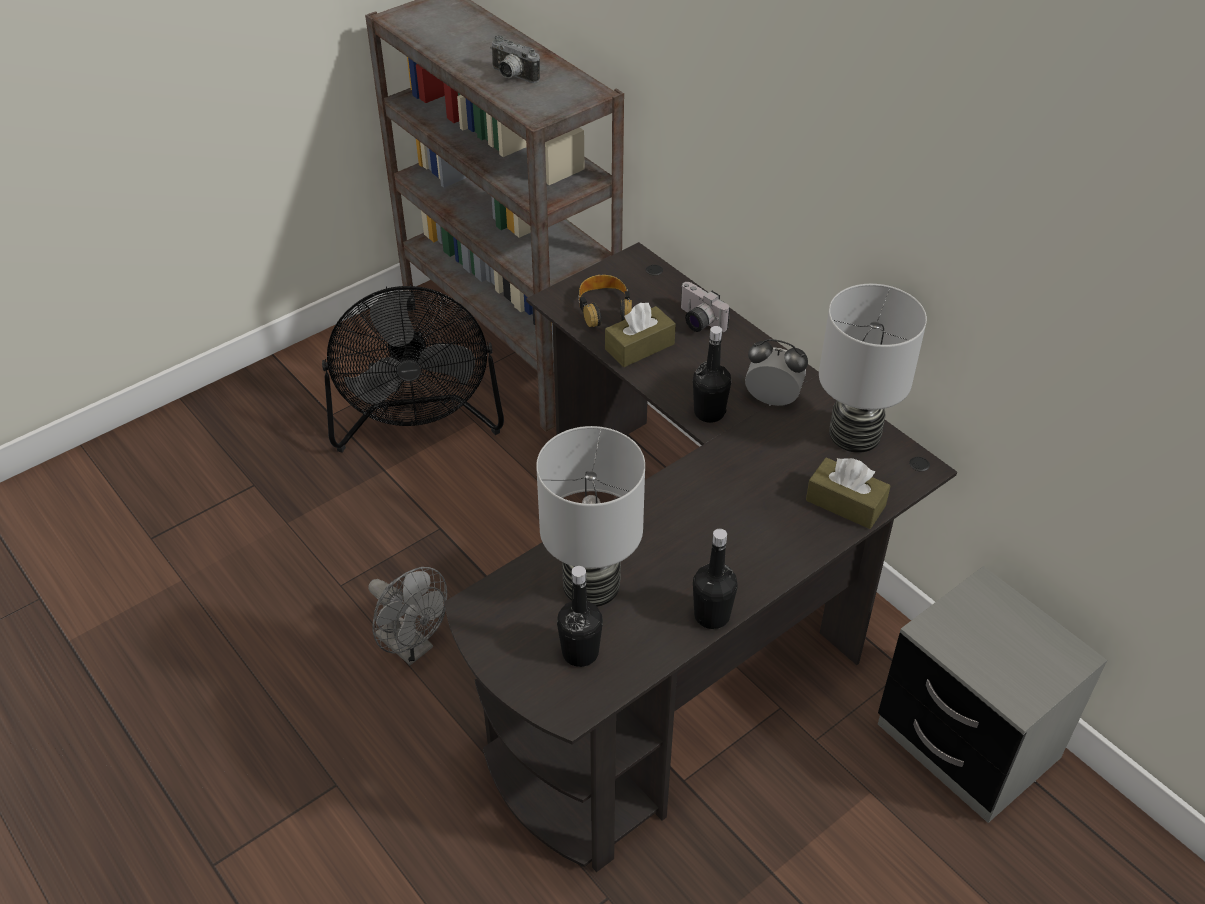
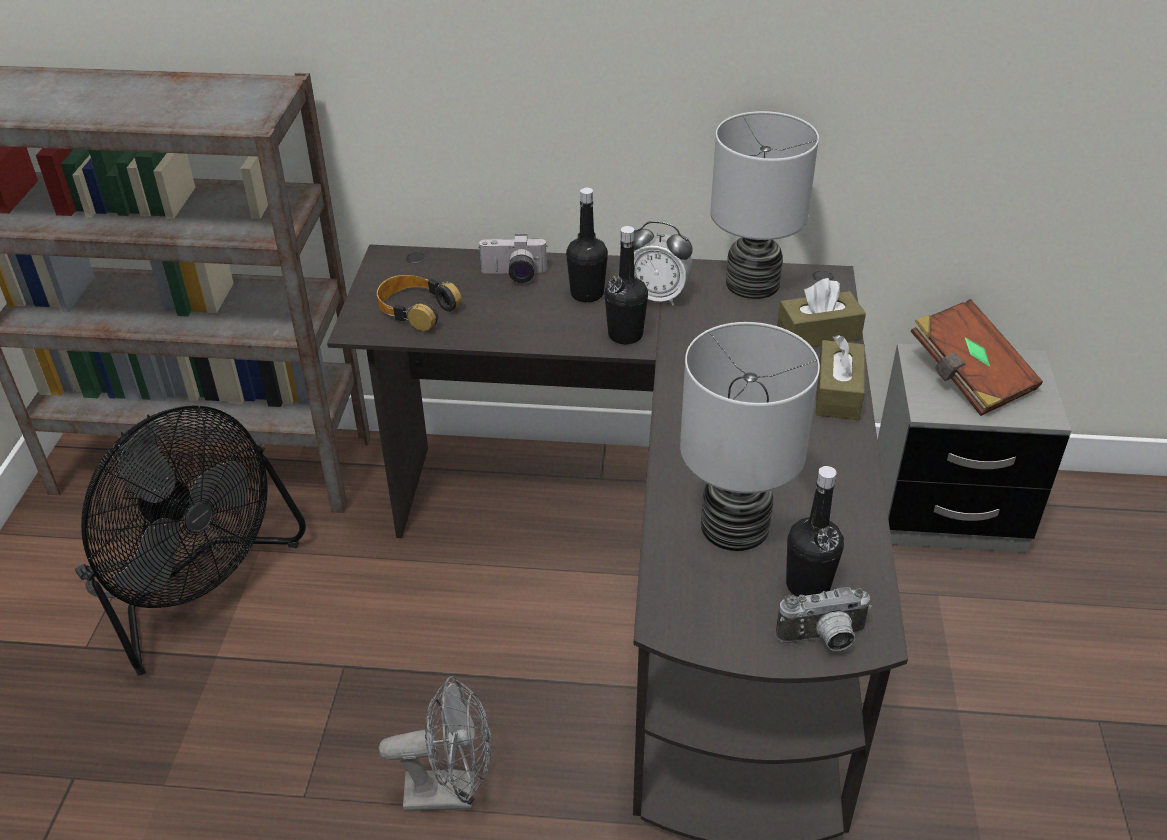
camera: 45 degrees left, 5 degrees down
(512, 76) = (168, 105): camera -> camera (823, 640)
(639, 346) = (493, 321): brown tissue box -> brown tissue box (838, 393)
(712, 616) = (855, 478): black bottle -> black bottle (587, 294)
(772, 399) = (658, 296): alarm clock -> alarm clock turned 135 degrees counterclockwise
(1002, 631) = (968, 376): none -> brown book

